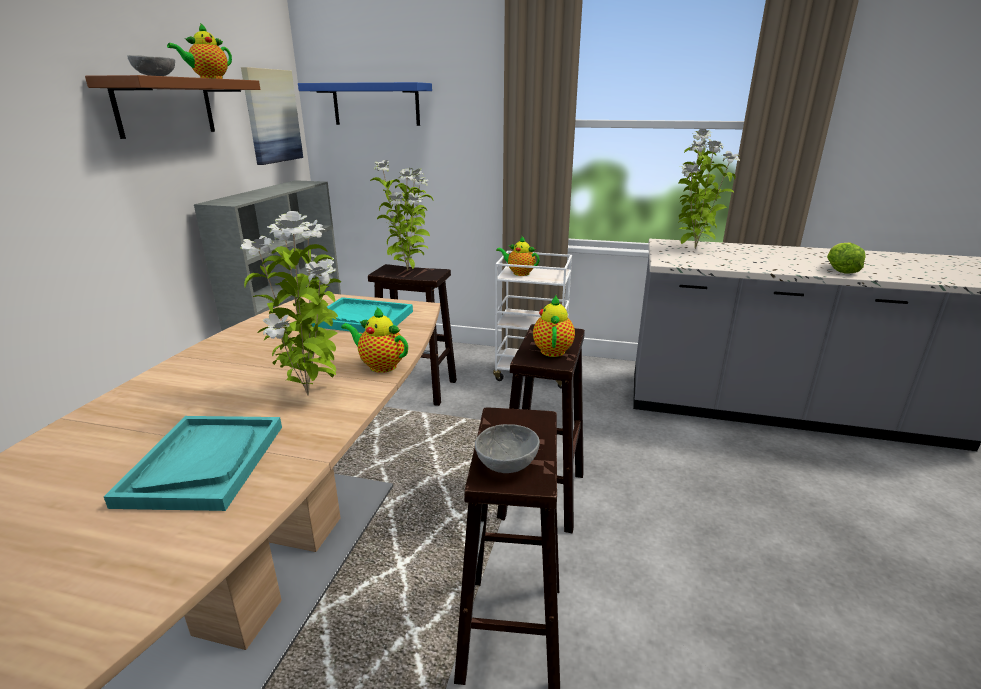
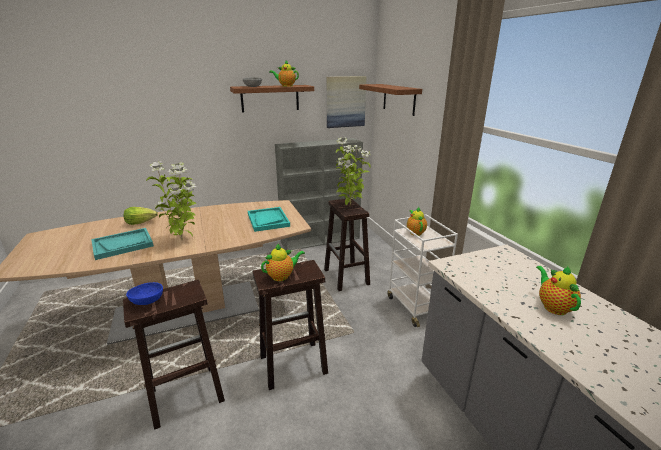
camera: 55 degrees right, 0 degrees up
(376, 104) = (399, 99): blue shelf -> brown shelf
(380, 365) = (220, 242): teapot -> teapot (553, 306)
(505, 464) = (147, 301): grey bowl -> blue bowl
(693, 248) = (510, 267): potted plant -> none
(840, 270) = (589, 359): lettuce -> lettuce (141, 222)

